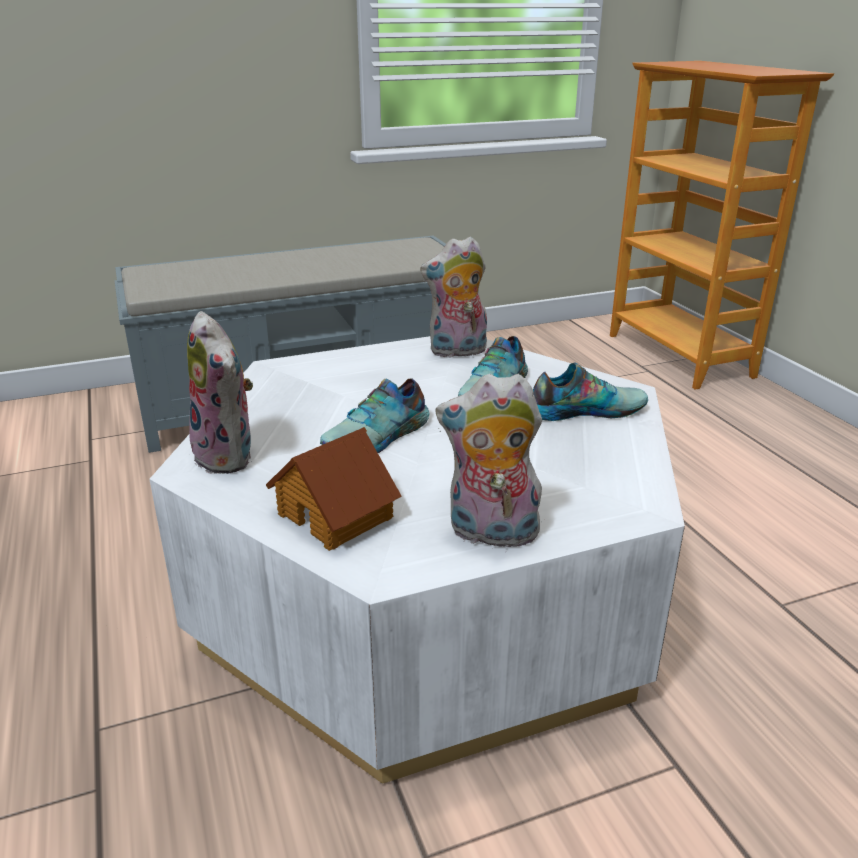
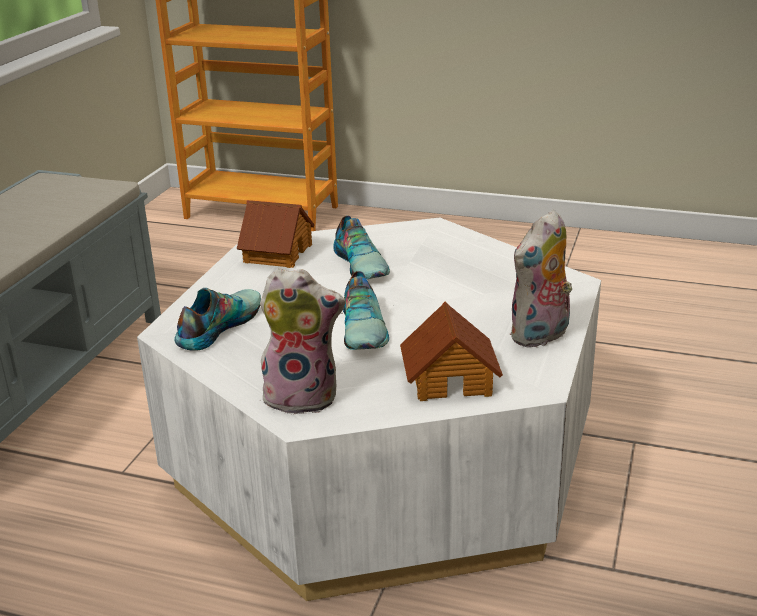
camera: 50 degrees left, 0 degrees up
(457, 352) = (277, 253): plush toy -> toy house
(584, 409) = (436, 249): shoe -> shoe (217, 326)

